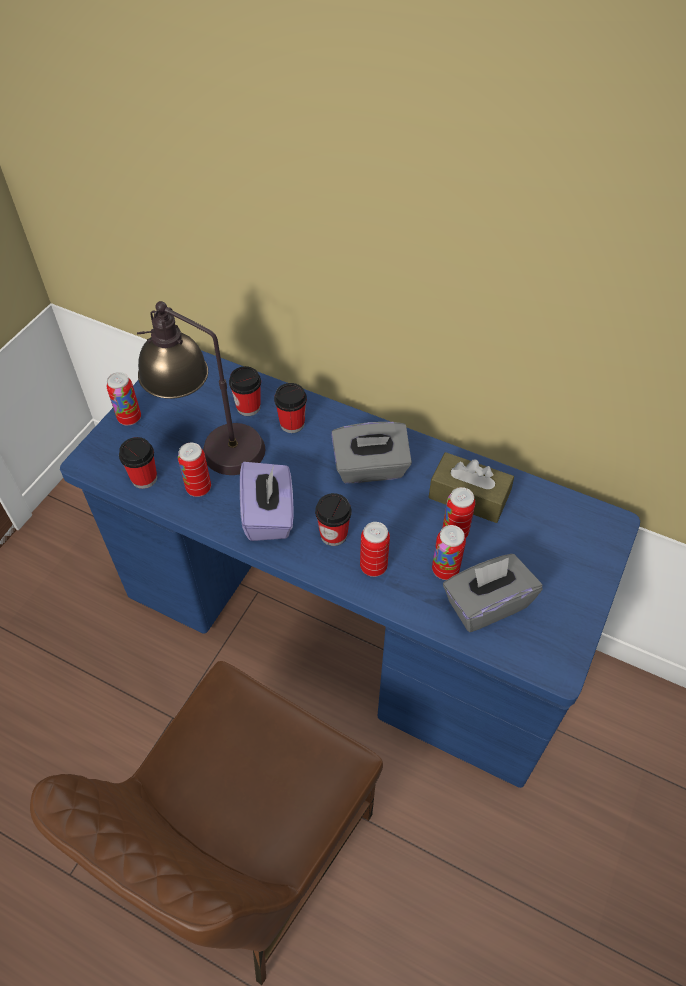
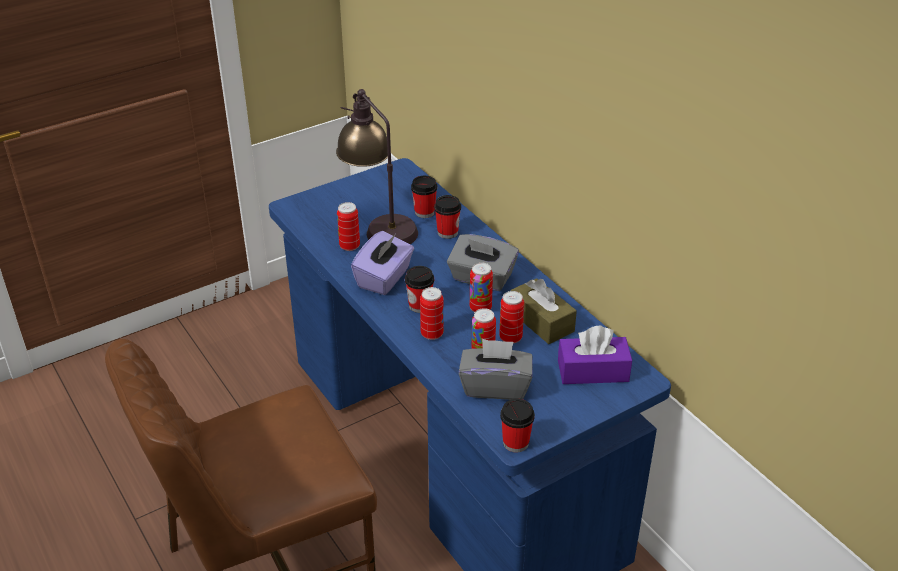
camera: 30 degrees right, 15 degrees down
(129, 418) = (337, 191): can -> can (480, 308)
(144, 478) = (318, 228): cup -> cup (515, 442)
(561, 536) = (593, 371): none -> purple tissue box

